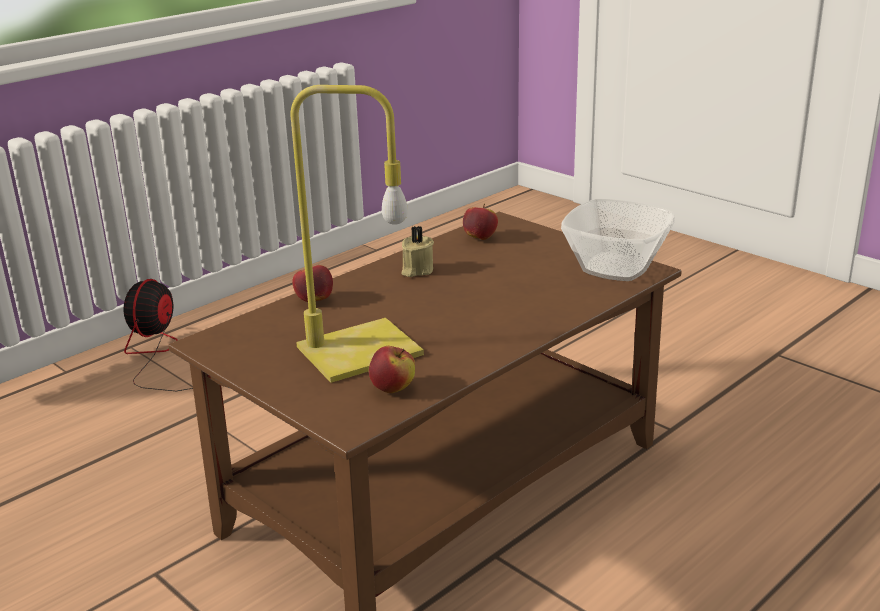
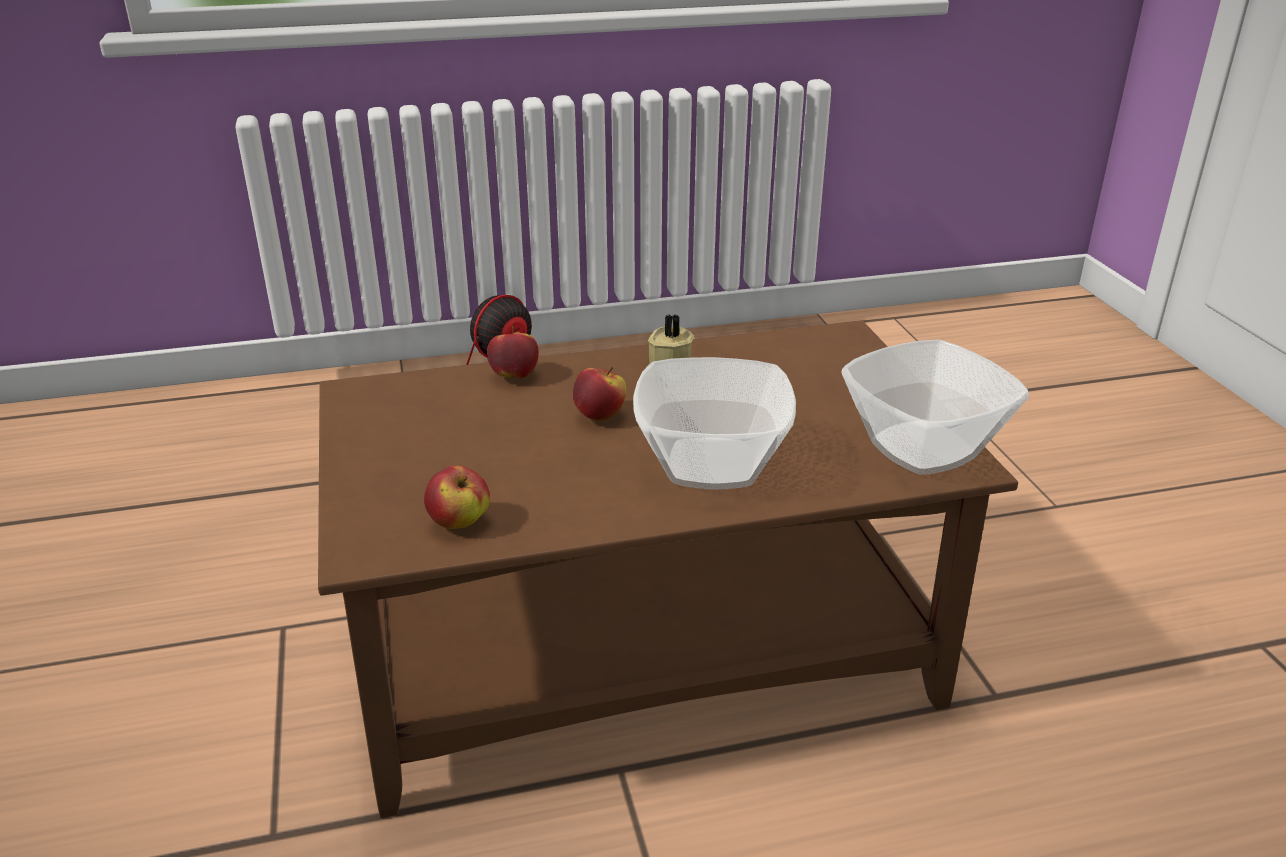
camera: 30 degrees right, 5 degrees up
(357, 352) = (479, 459): yellow table lamp -> none
(480, 238) = (794, 351): apple -> apple (600, 416)
(507, 311) = (709, 464): none -> bowl

